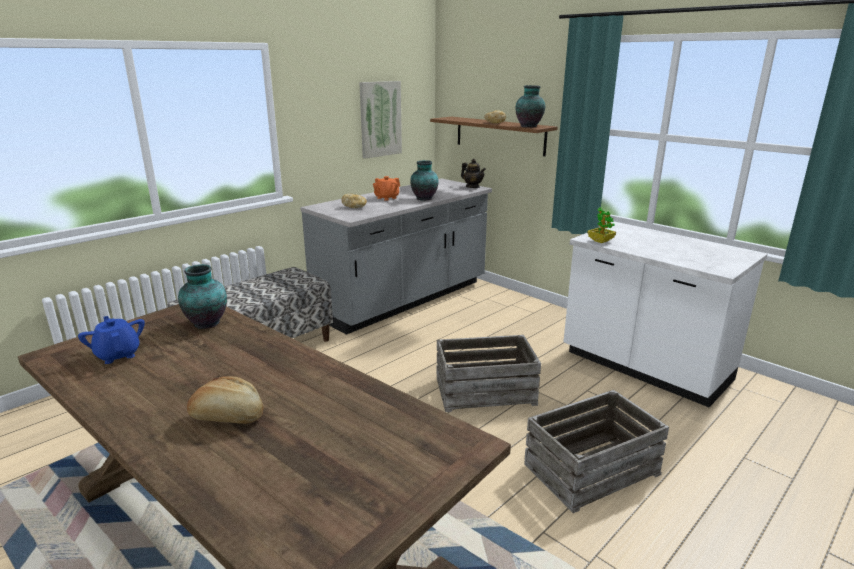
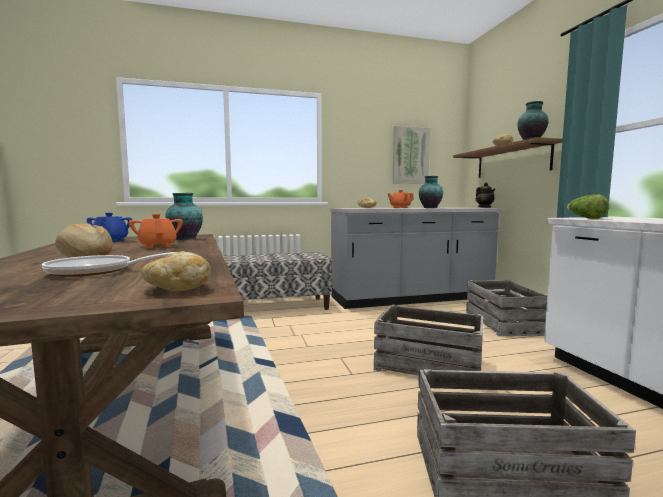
camera: 30 degrees right, 15 degrees down
(229, 359) = (158, 246): none -> orange teapot
(312, 438) = (97, 271): none -> frying pan
(443, 444) = (178, 289): none -> bread
(510, 318) = (503, 323): none -> crate
(600, 241) = (585, 218): potted plant -> lettuce

